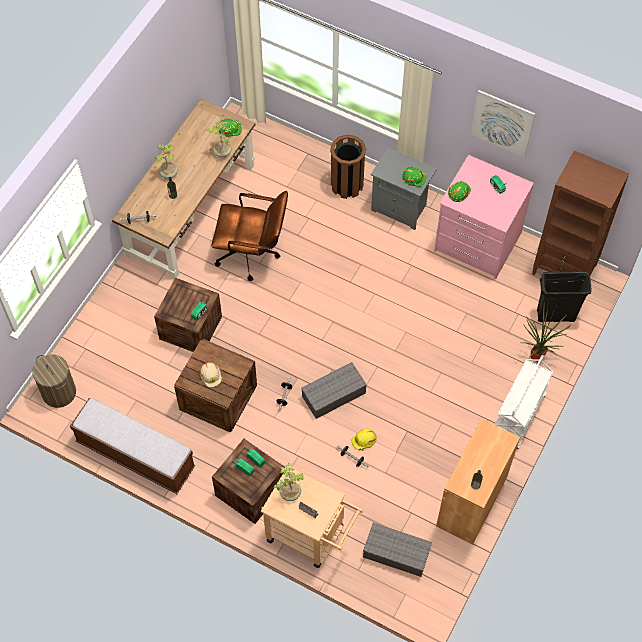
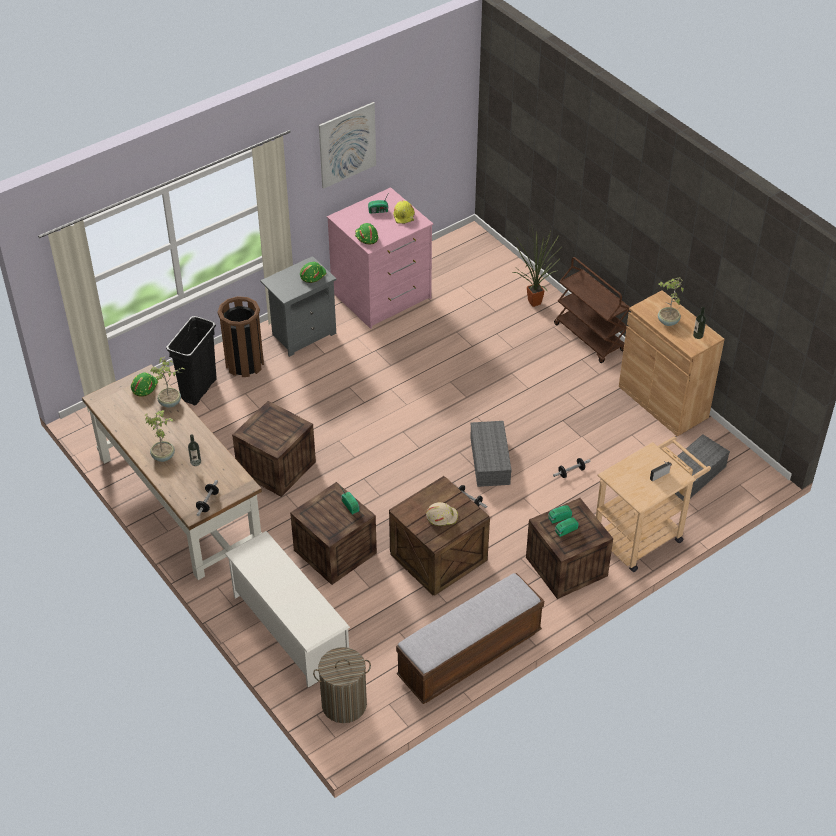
camera: 65 degrees left, 15 degrees down
(108, 330) = (289, 629): none -> white shoe rack
(252, 254) = (276, 467): brown office chair -> crate
(290, 493) = (631, 482): potted plant -> potted plant (667, 321)
(364, 441) = (556, 456): yellow hard hat -> yellow hard hat (404, 216)
(518, 416) = (590, 338): white cart -> brown cart
(555, 315) = (497, 274): black trash can -> black trash can (199, 390)
(564, 270) = (452, 251): brown bookcase -> none

